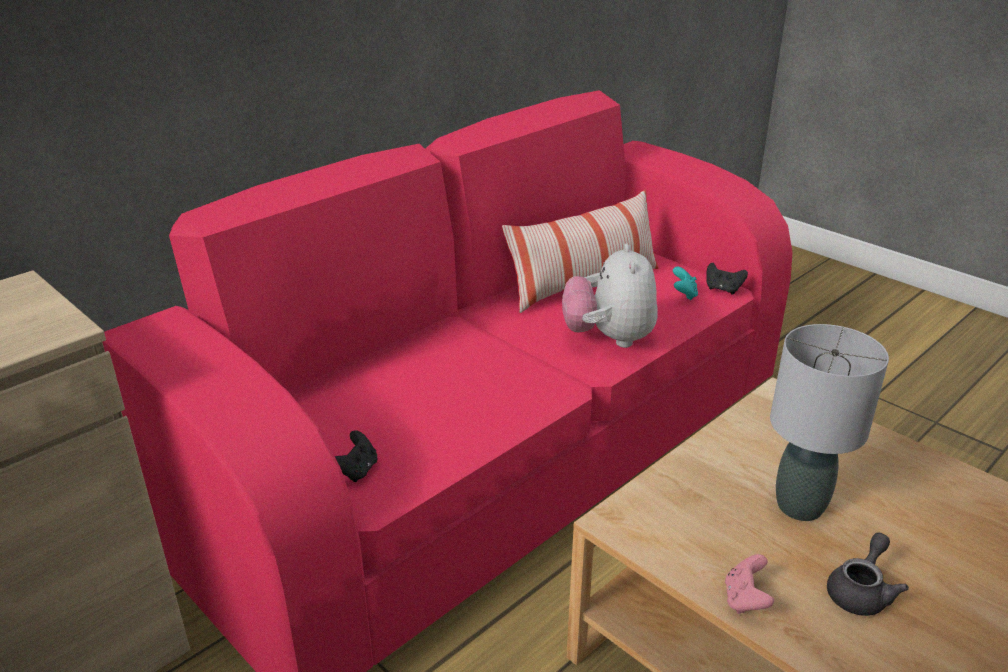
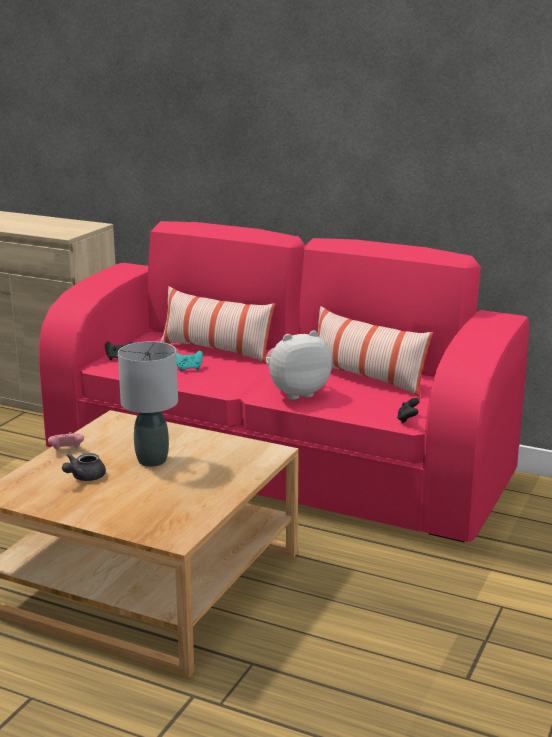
camera: 70 degrees right, 10 degrees down
(399, 369) = (216, 351): none -> pillow
(684, 294) = (385, 408): turquoise game controller -> turquoise game controller (188, 369)
(861, 592) = (84, 477): grey teapot -> grey teapot turned 105 degrees clockwise

